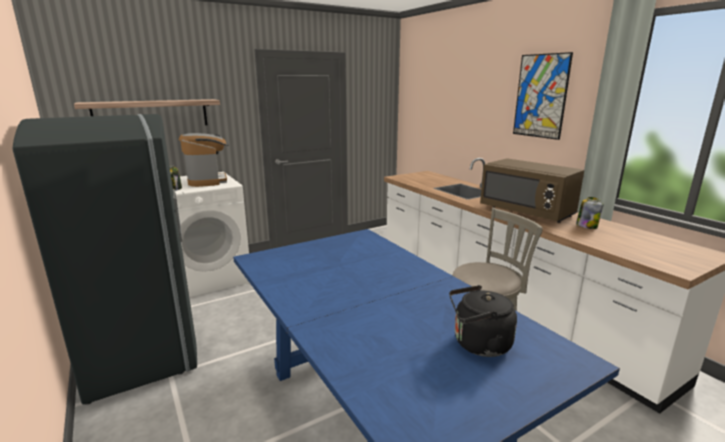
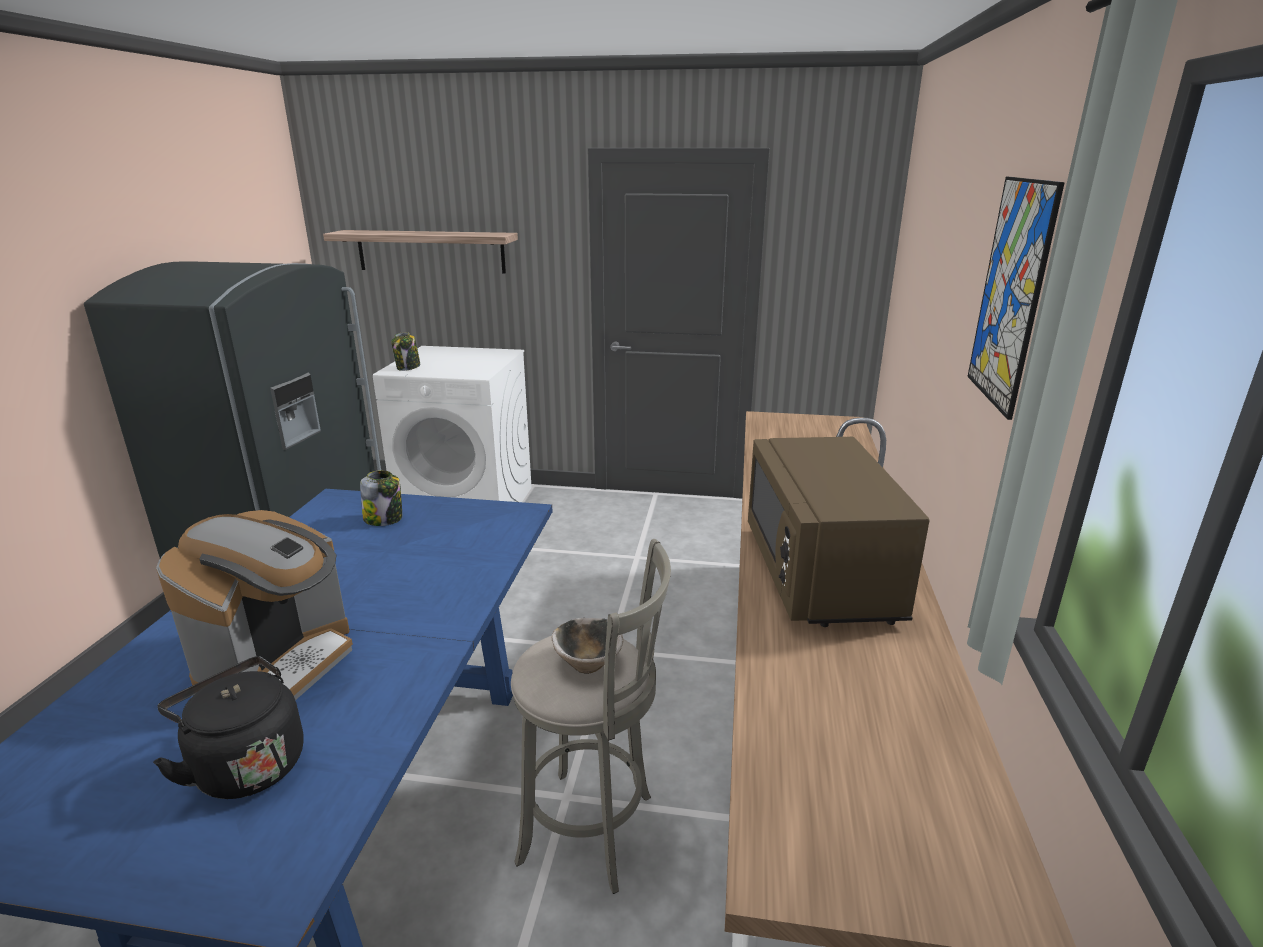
camera: 40 degrees right, 5 degrees up
(208, 181) = (469, 362): coffee machine -> coffee machine (279, 663)
(489, 271) = (588, 663): none -> bowl
(586, 226) = (863, 662): jar -> jar (384, 519)

